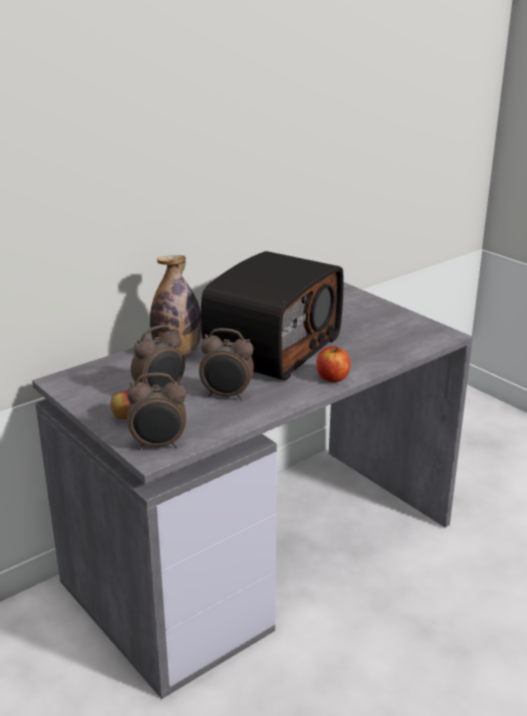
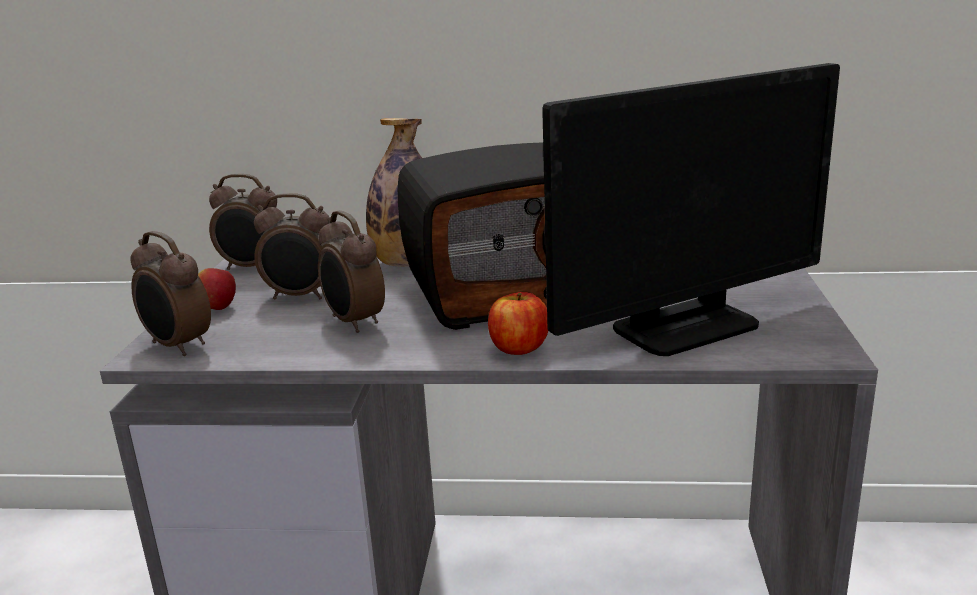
camera: 45 degrees right, 5 degrees down
(82, 388) = (252, 268): none -> alarm clock
(379, 342) = (685, 327): none -> monitor

